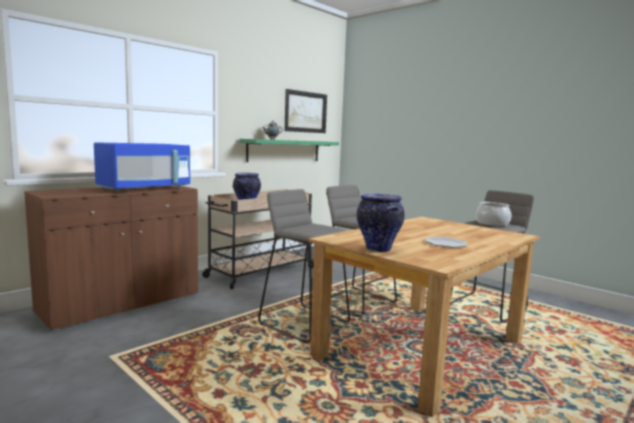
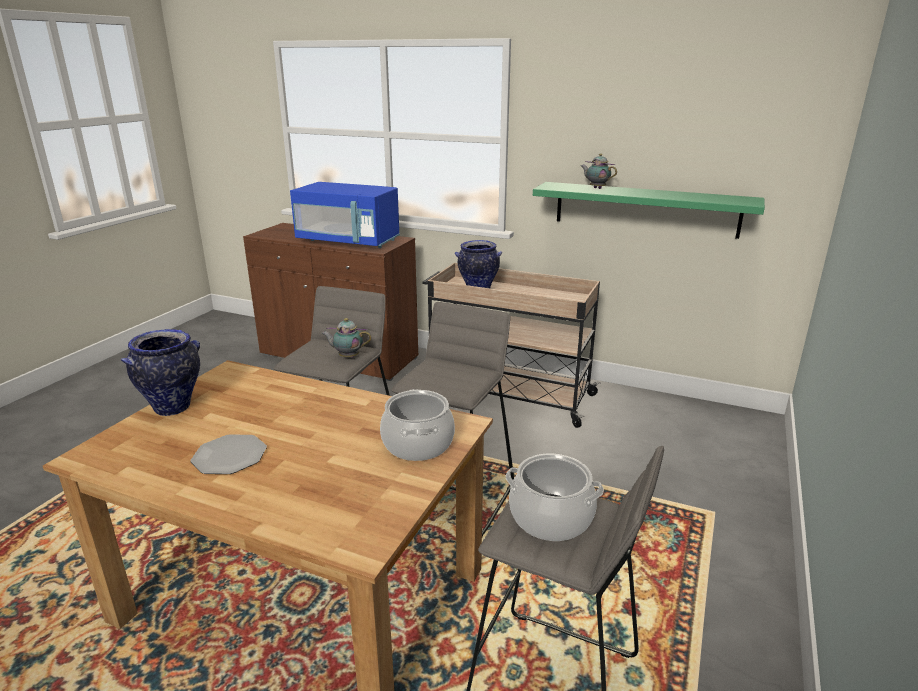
camera: 70 degrees right, 15 degrees up
(305, 112) = (715, 132): picture -> none
(322, 226) = (347, 357): none -> teapot
(441, 224) = (417, 444): none -> cooking pot

